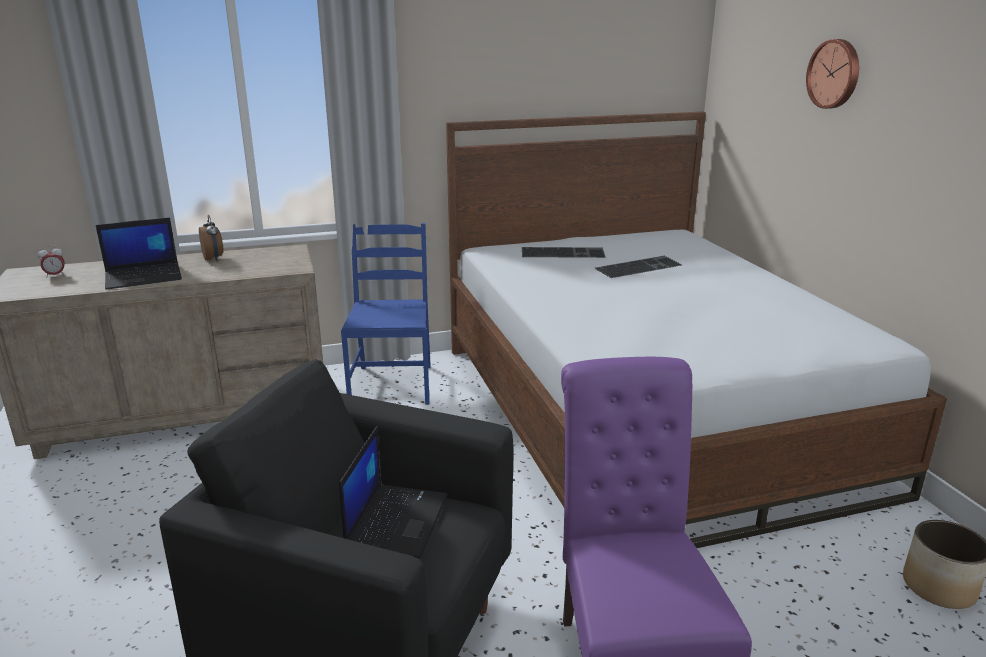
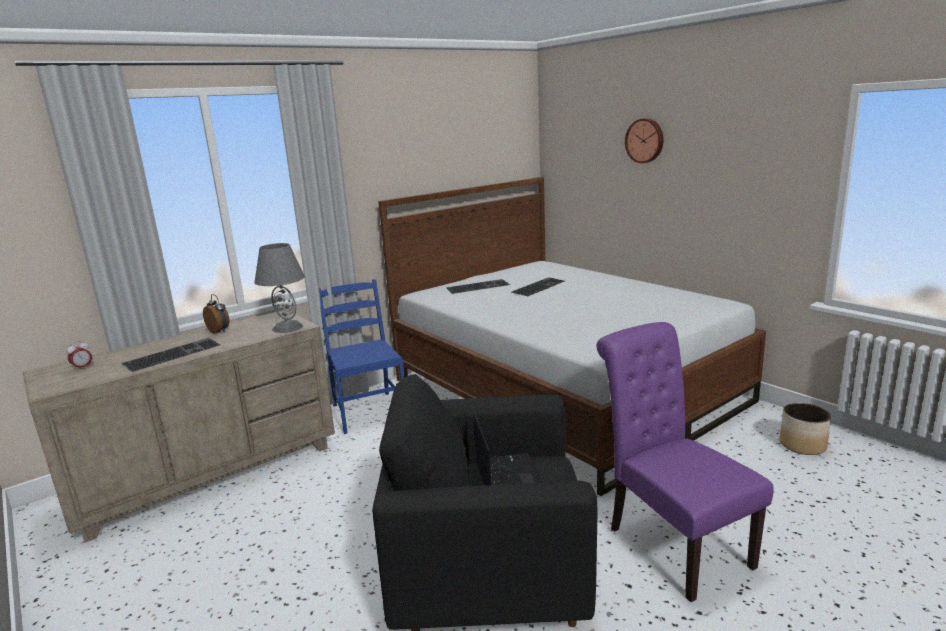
camera: 20 degrees left, 5 degrees down
(144, 276) = (173, 354): laptop -> keyboard
(281, 267) = (288, 327): none -> grey table lamp

